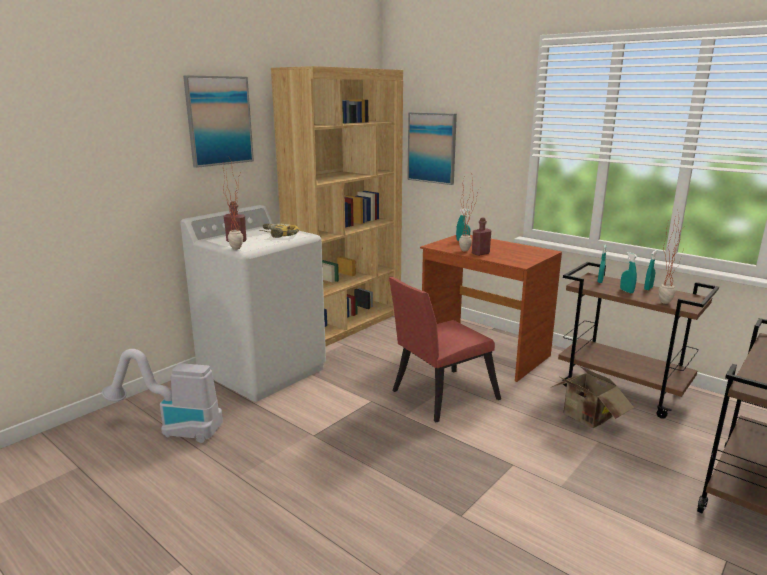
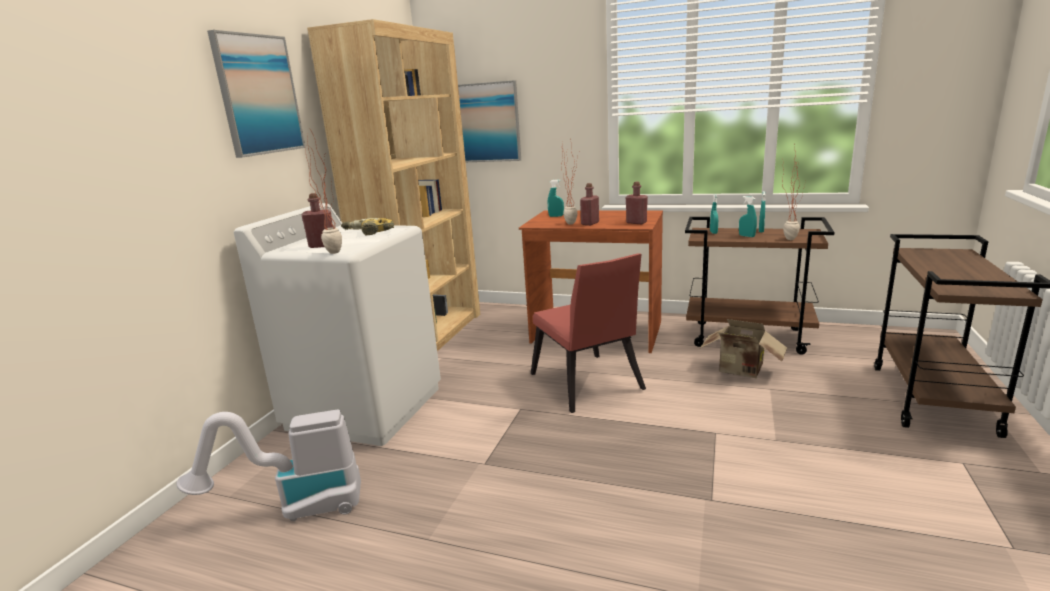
camera: 20 degrees left, 0 degrees up
(439, 396) = (588, 385): red chair -> red chair turned 60 degrees counterclockwise
(520, 260) = (636, 222): none -> red bottle

